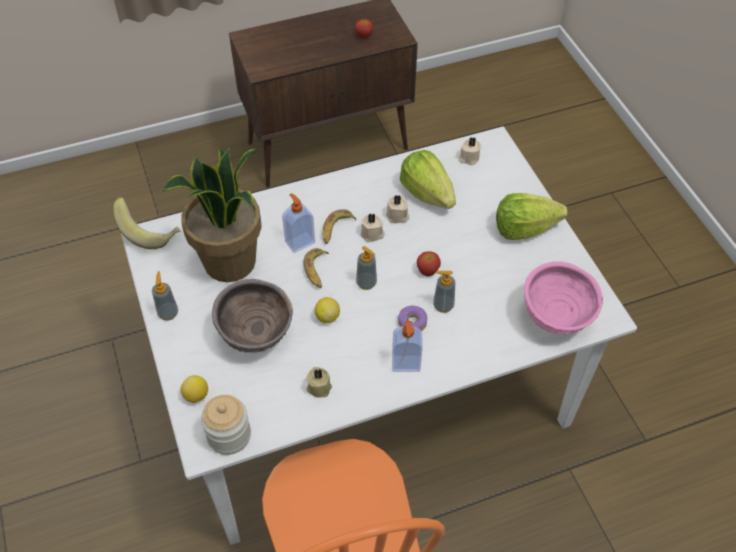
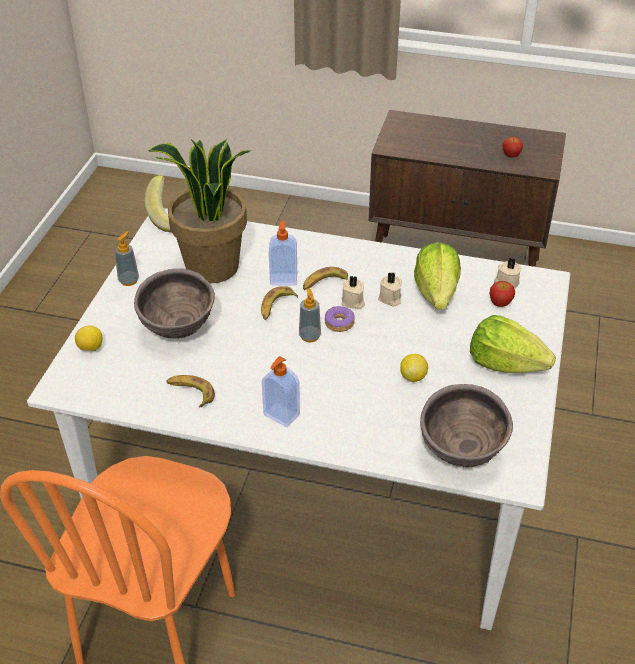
camera: 35 degrees right, 10 degrees down
(229, 435) = (85, 389): jar -> none
(319, 386) = (190, 393): beige candle -> banana
(327, 317) = (250, 345): lemon -> lemon (413, 377)
(412, 323) = (319, 386): donut -> donut (339, 323)
(427, 270) = (375, 353): apple -> apple (500, 303)
(443, 305) = (361, 387): soap dispenser -> none
(555, 319) = (460, 453): pink bowl -> brown bowl

